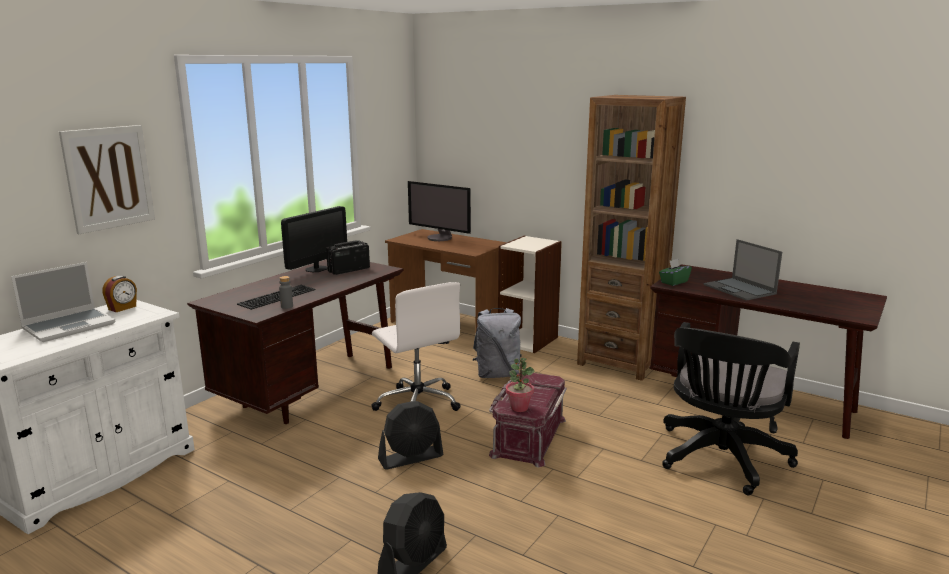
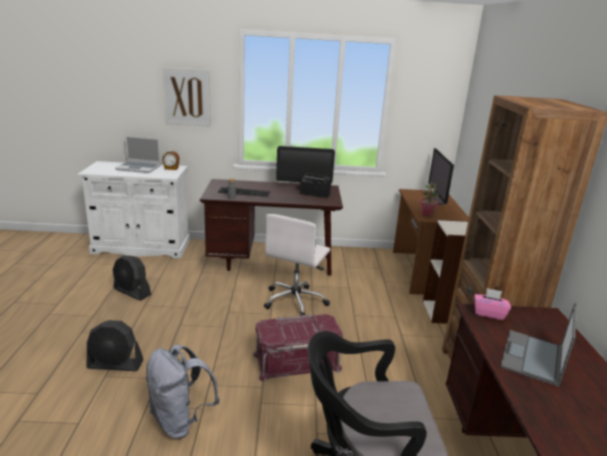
camera: 55 degrees right, 5 degrees up
(411, 458) = (226, 323): black fan -> black fan (132, 292)
(497, 374) = (373, 317): grey backpack -> grey backpack (180, 421)
(519, 408) = (270, 330): potted plant -> potted plant (426, 214)
(674, 282) = (489, 313): green tissue box -> pink tissue box

